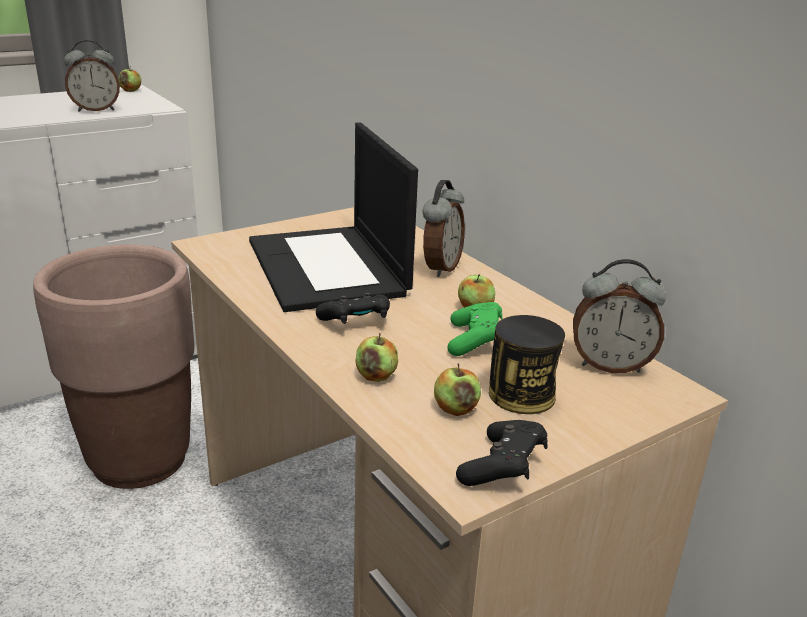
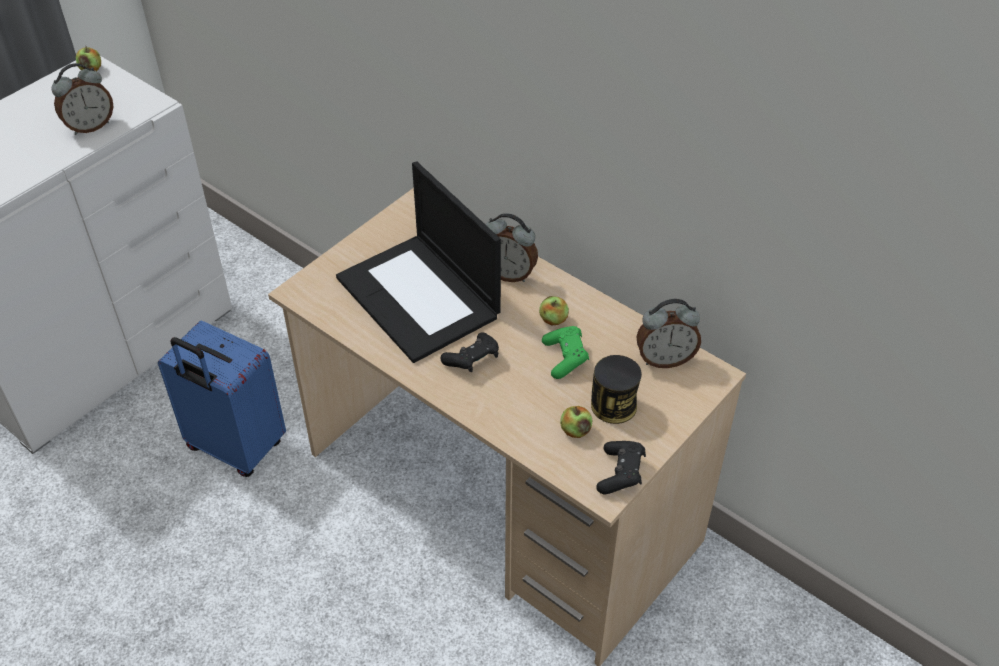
camera: 15 degrees left, 20 degrees up
(139, 460) = (234, 448): brown planter -> blue suitcase
(376, 376) = (511, 413): apple -> none
(440, 268) = (508, 274): alarm clock -> alarm clock turned 105 degrees clockwise

